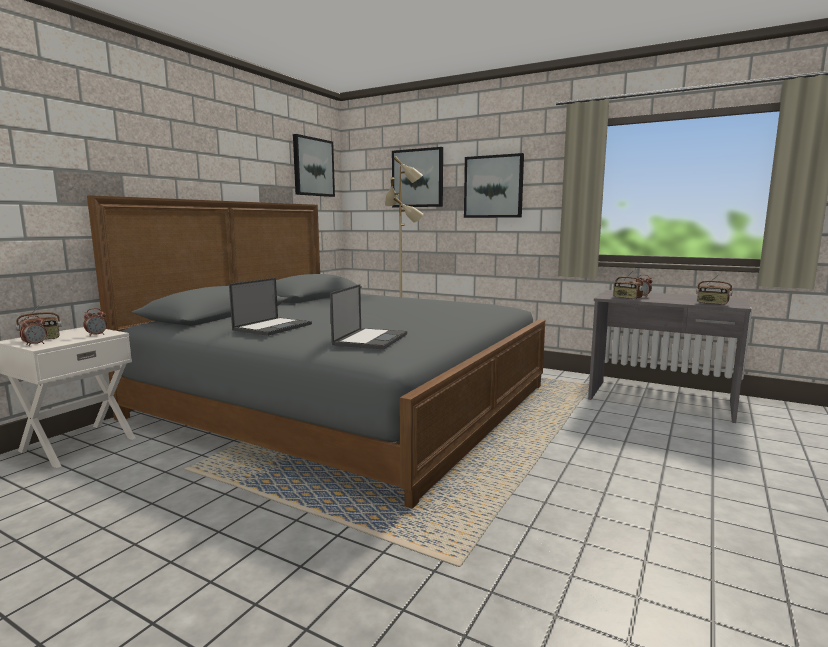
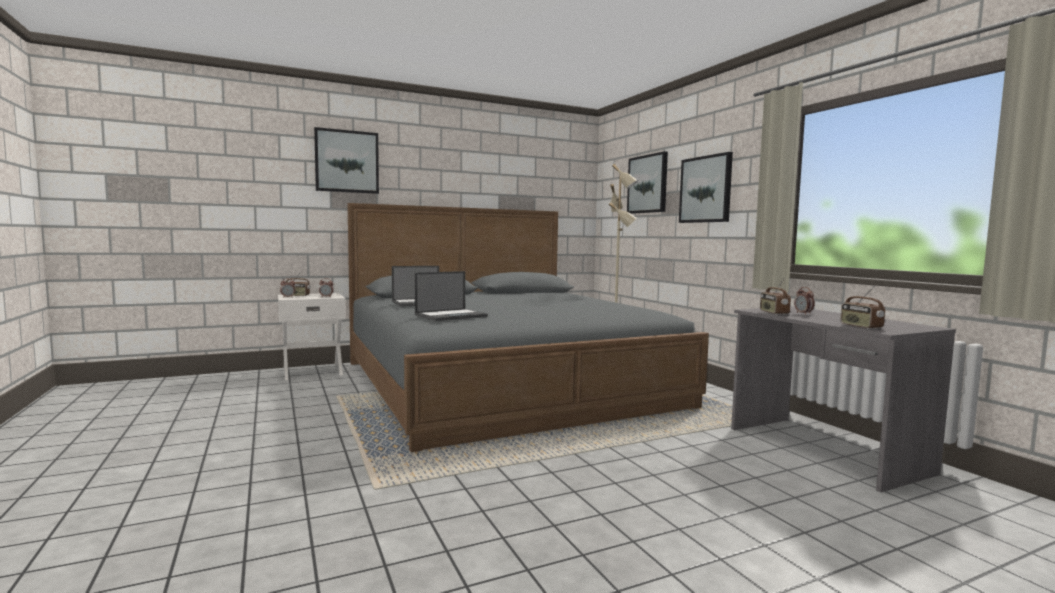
camera: 35 degrees right, 5 degrees down
(313, 167) = (560, 178): picture -> picture (347, 161)

